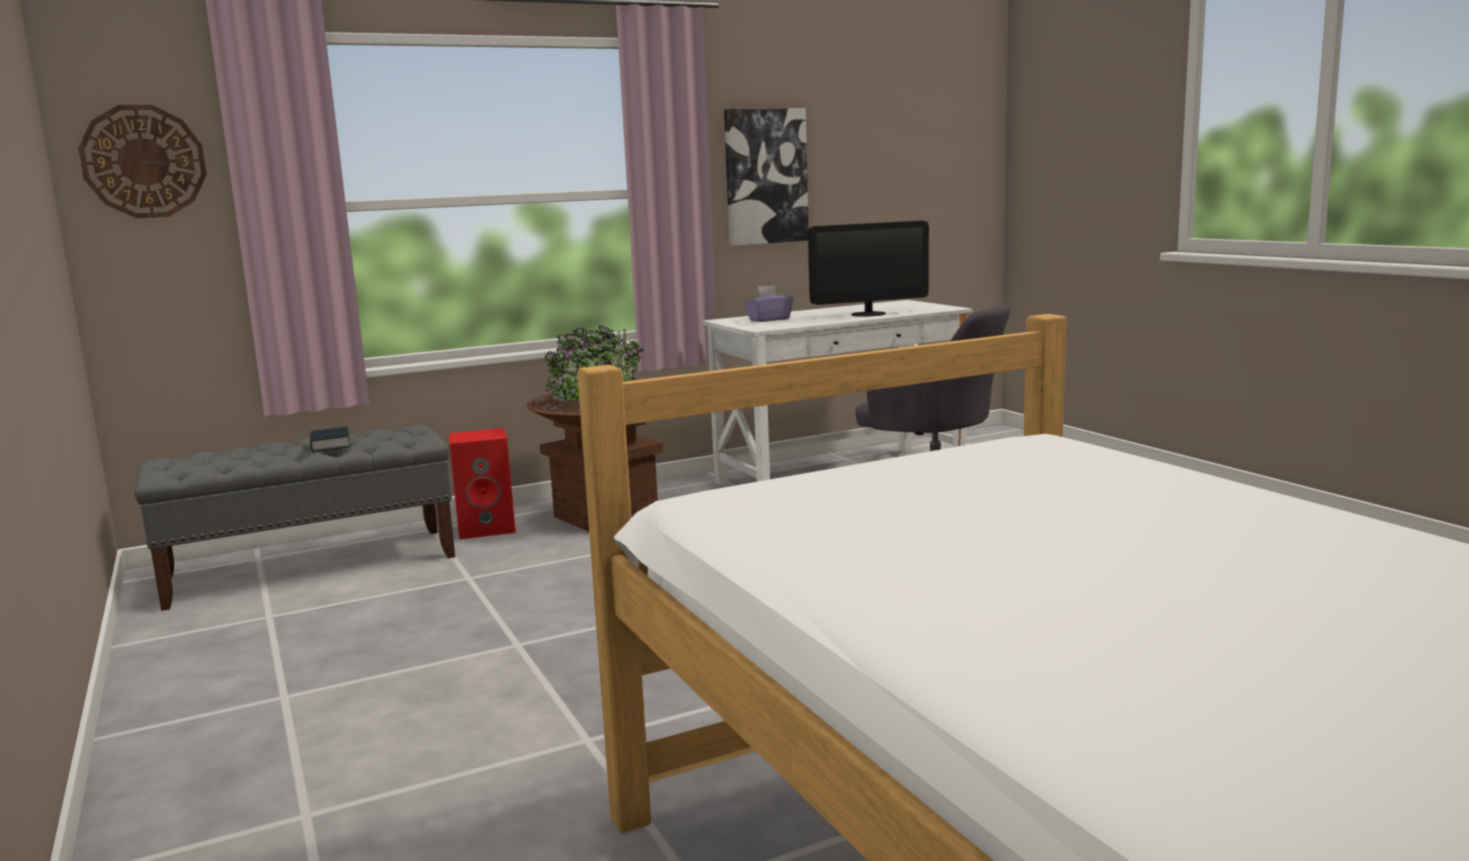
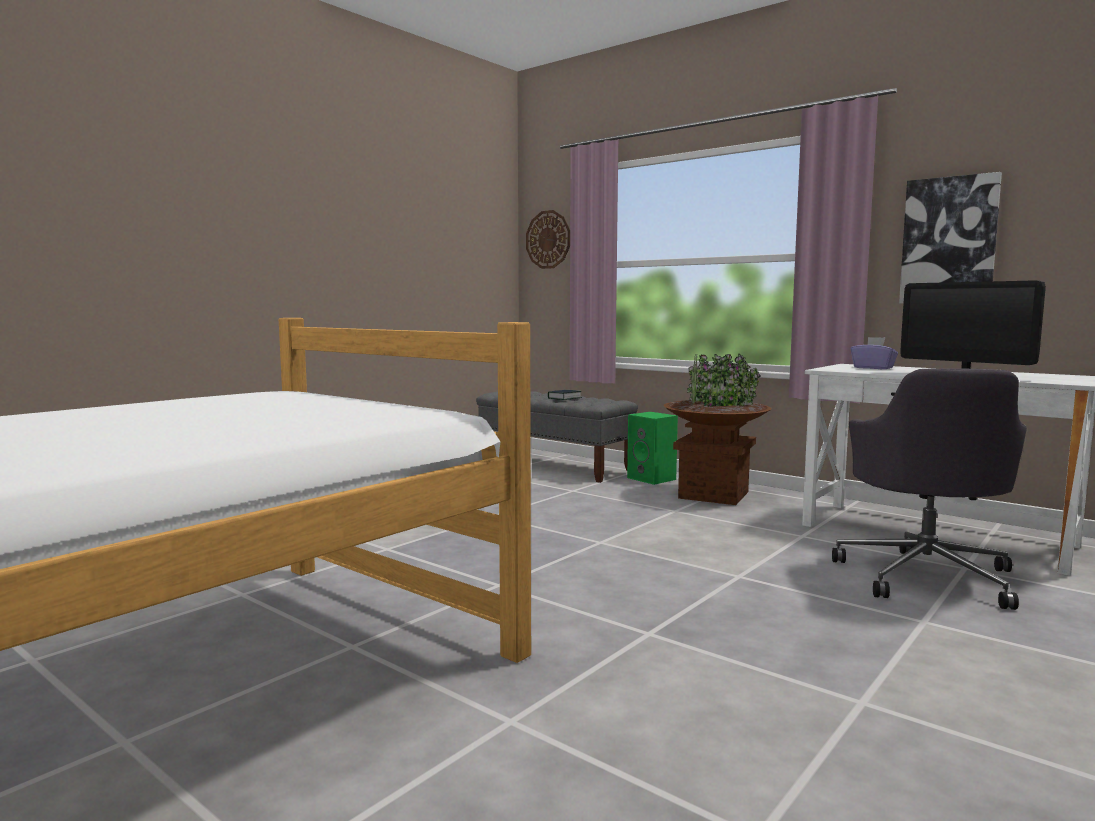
camera: 65 degrees right, 5 degrees down
(488, 528) = (653, 478): red speaker -> green speaker

